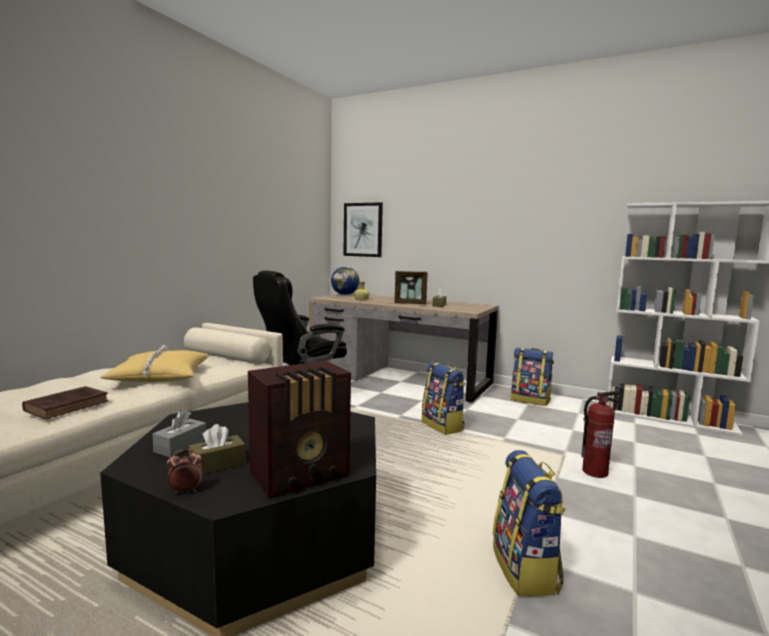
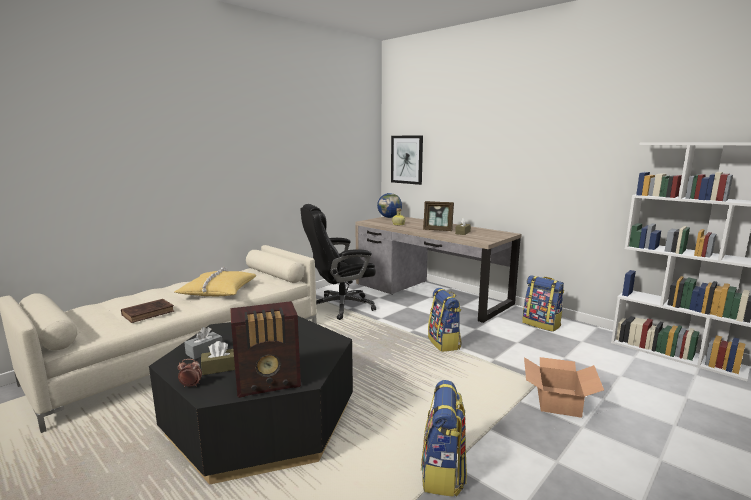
camera: 15 degrees right, 5 degrees up
(595, 472) = (558, 400): fire extinguisher -> cardboard box

